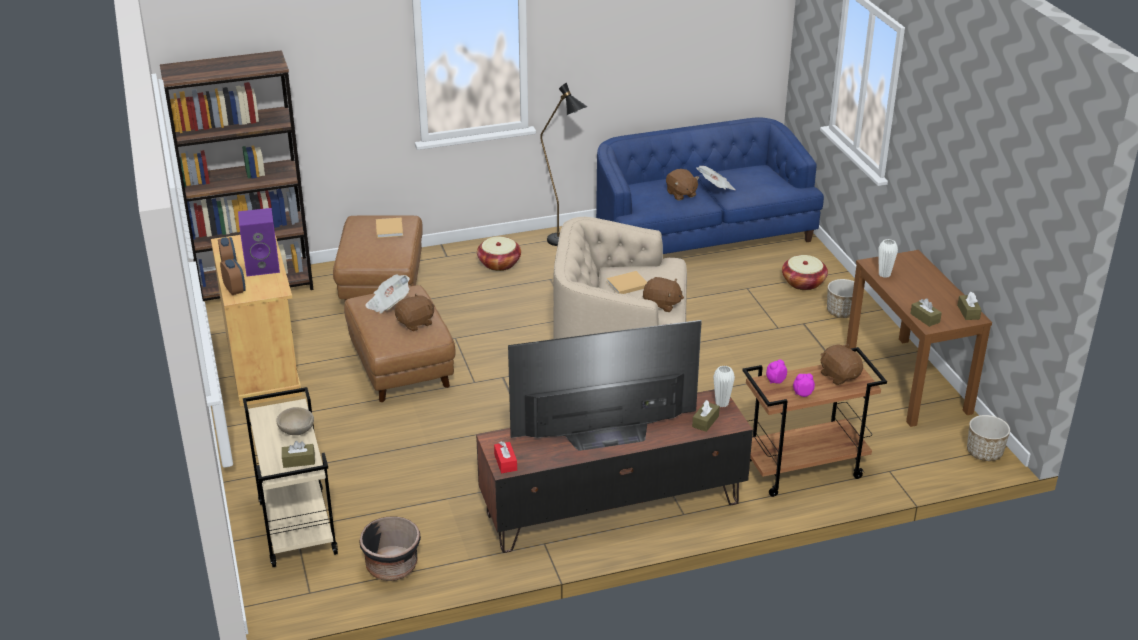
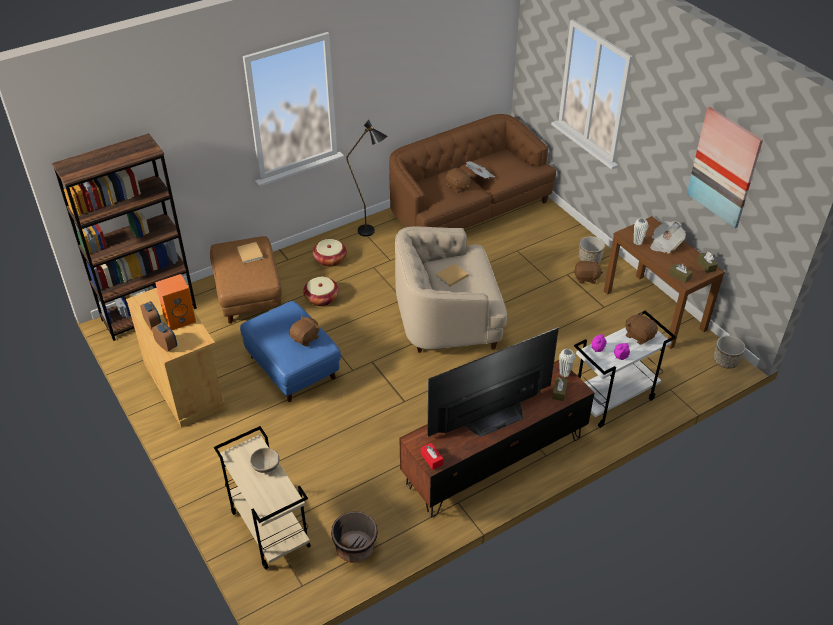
camera: 15 degrees left, 10 degrees up
(263, 266) = (180, 318): purple speaker -> orange speaker
(299, 461) = (279, 494): brown tissue box -> none
(388, 304) = (278, 324): newspaper -> newspaper (665, 244)
(400, 367) = (292, 367): brown ottoman -> blue ottoman
(661, 305) = (483, 290): brown plush toy -> brown plush toy (586, 278)
(701, 234) = (467, 208): blue sofa -> brown sofa
(802, 470) = (612, 400): brown cart -> white cart
(803, 282) = (554, 239): basket -> basket (321, 298)
(993, 170) = (724, 167): none -> picture

